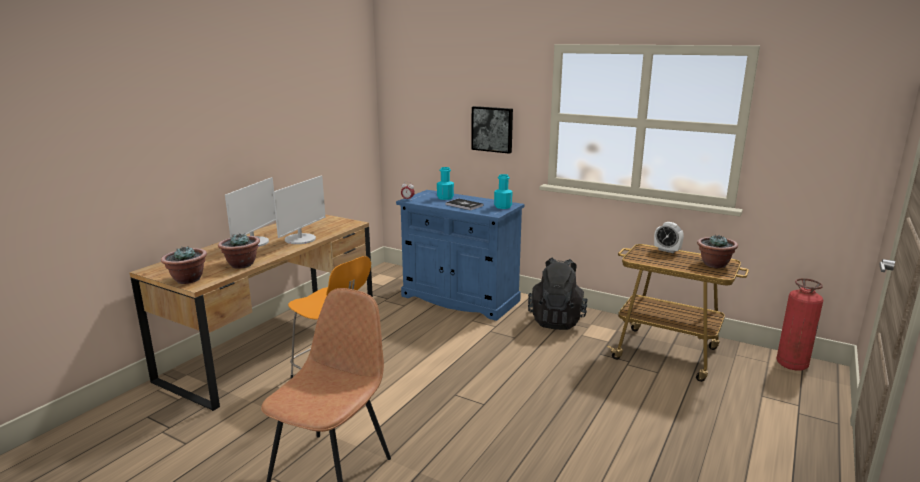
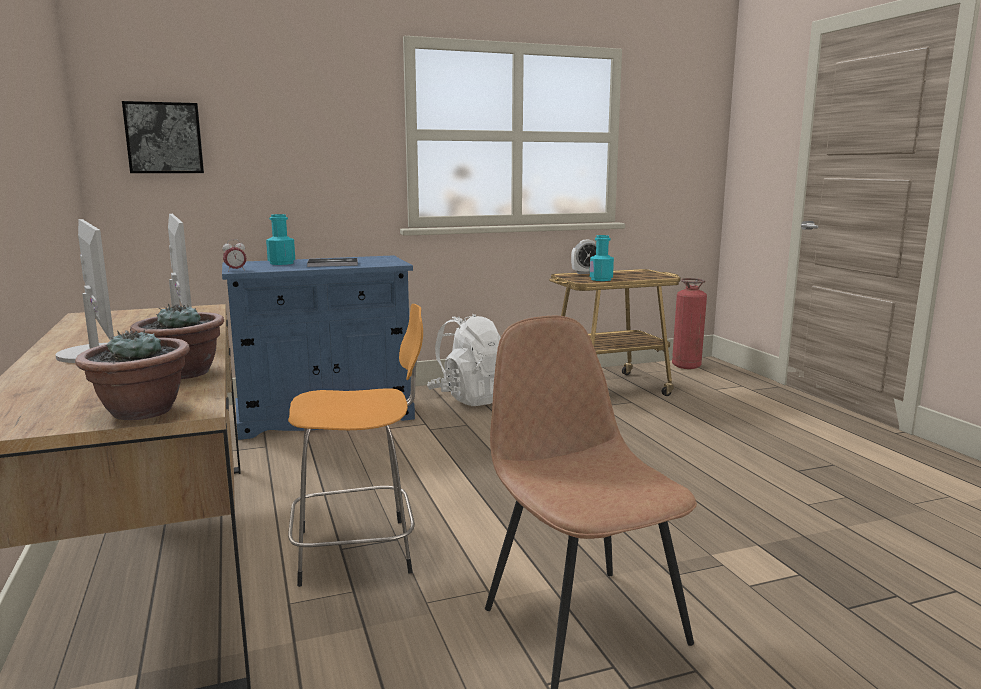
camera: 50 degrees left, 5 degrees down
(492, 129) = (318, 158): picture -> picture (164, 138)
(503, 206) = (382, 259): turquoise bottle -> turquoise bottle (601, 279)
(556, 320) = (471, 398): black backpack -> white backpack
(714, 264) = (641, 274): potted plant -> none

